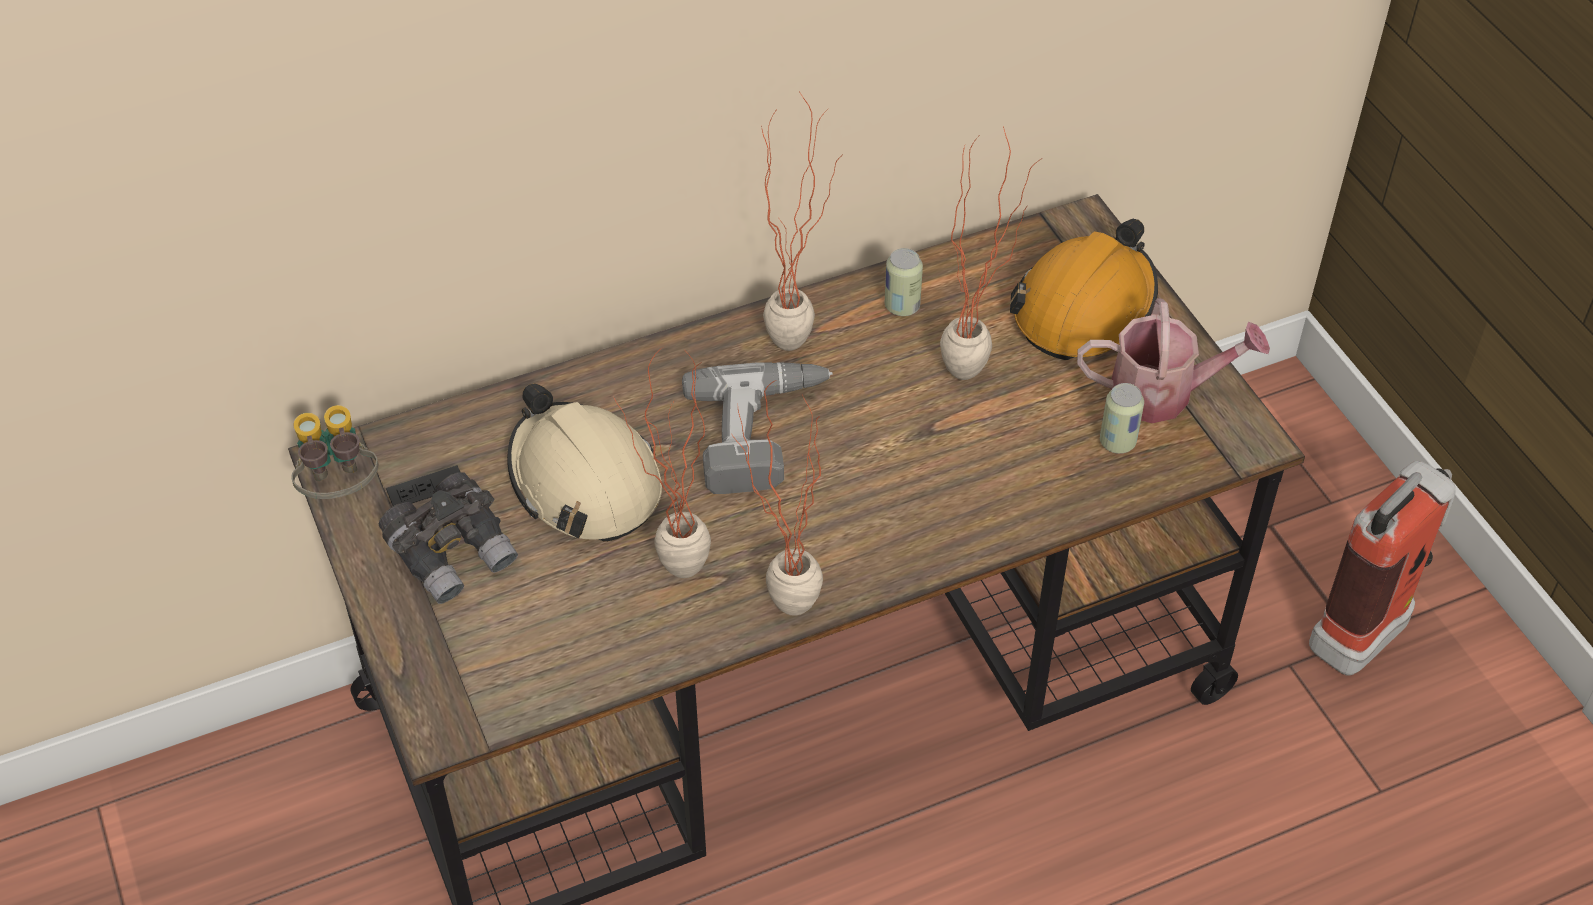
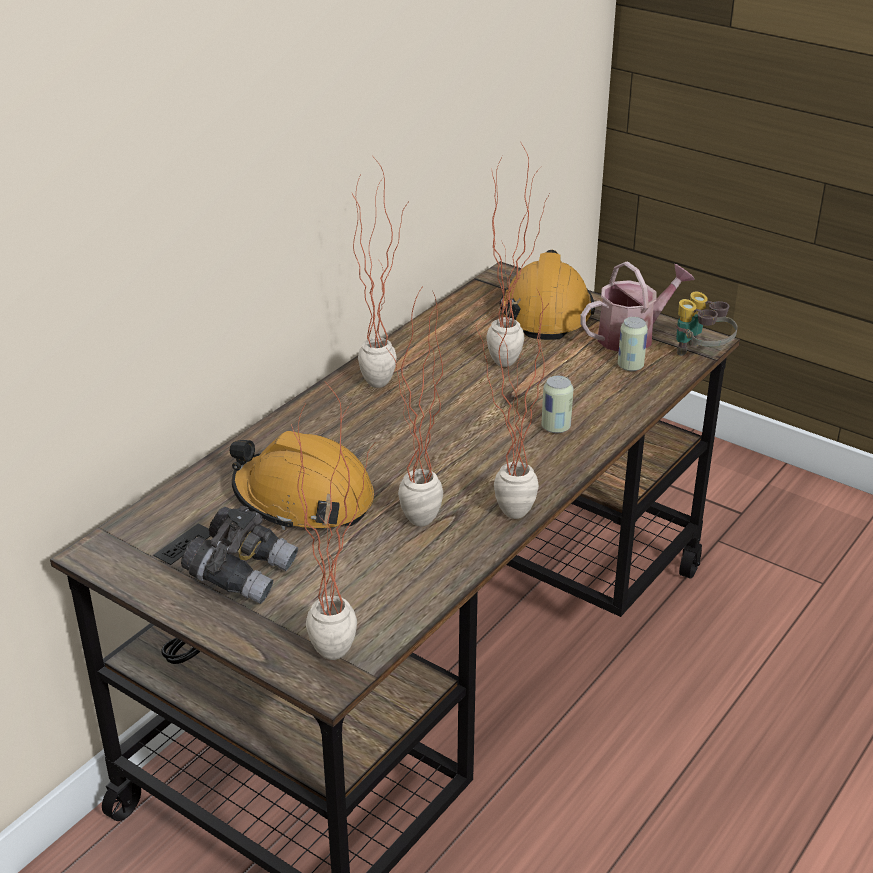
camera: 30 degrees left, 15 degrees down
(340, 490) = (116, 568): binoculars -> binoculars (700, 355)
(488, 697) = (346, 645): none -> potted plant
(584, 481) = (303, 499): beige hard hat -> orange hard hat
(763, 434) = (406, 434): power drill -> none
(902, 306) = (434, 344): can -> can (556, 427)
(1370, 625) = (743, 503): fire extinguisher -> none

